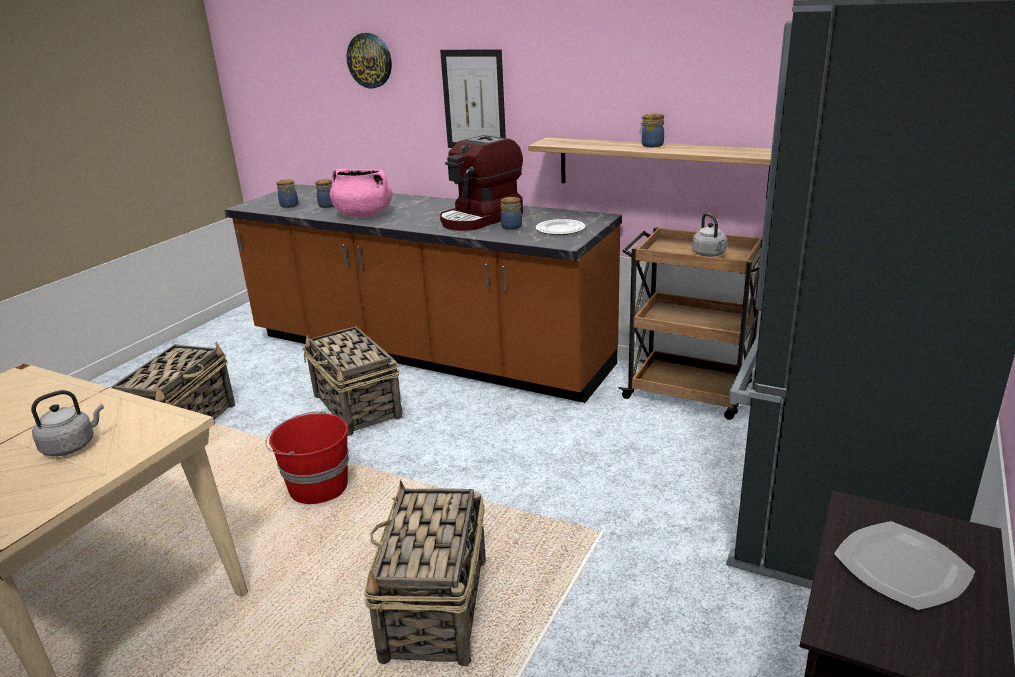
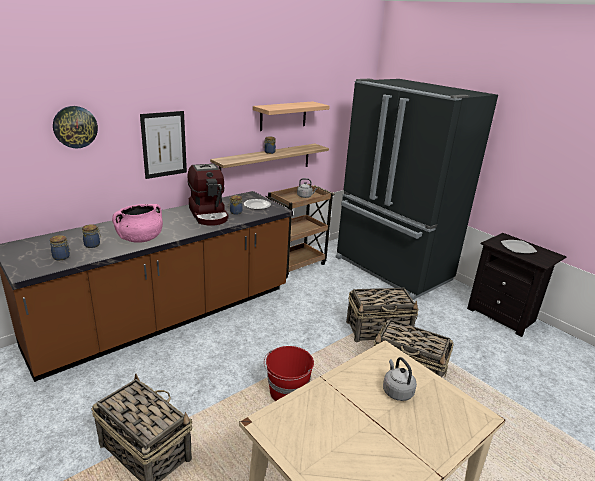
camera: 70 degrees left, 0 degrees up
(357, 407) = (208, 359): basket -> basket (379, 330)
(704, 76) = (283, 116): none -> shelf

